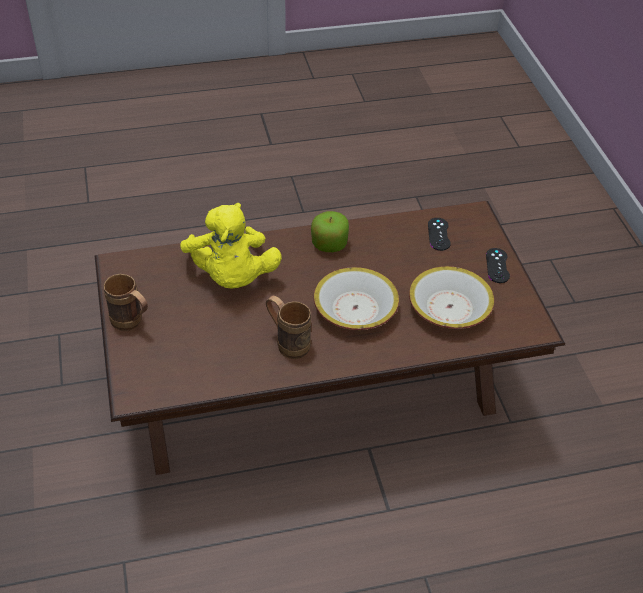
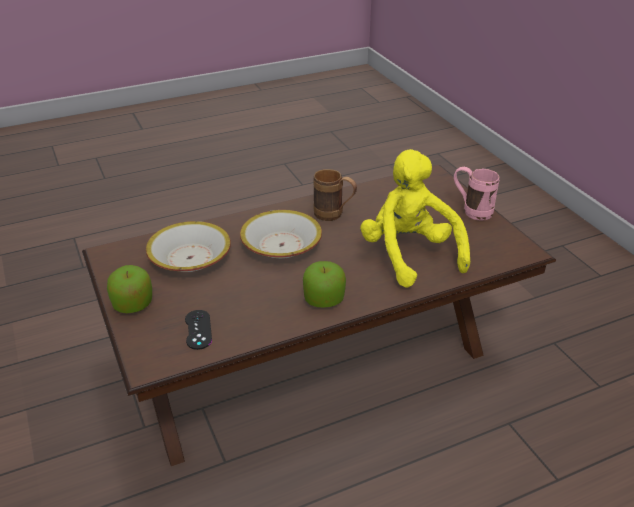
camera: 170 degrees right, 10 degrees down
(131, 323) = (471, 211): brown mug -> pink mug
(497, 265) = (133, 304): black game controller -> apple

